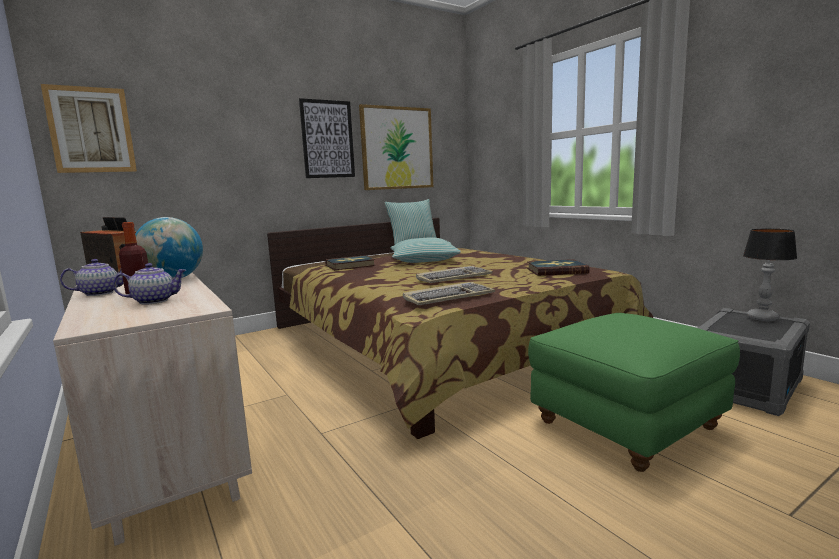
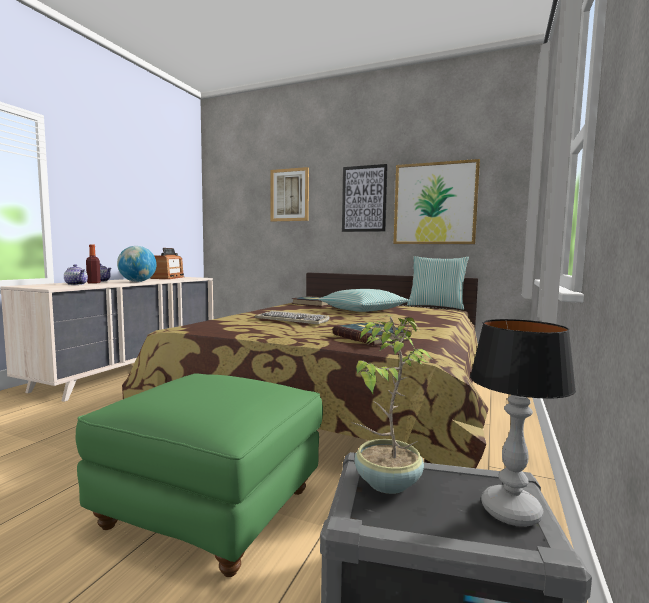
camera: 55 degrees right, 5 degrees down
(91, 130) = (224, 201): picture -> picture (289, 195)
(448, 297) = (215, 326): keyboard -> none
(734, 330) = (386, 482): none -> potted plant

